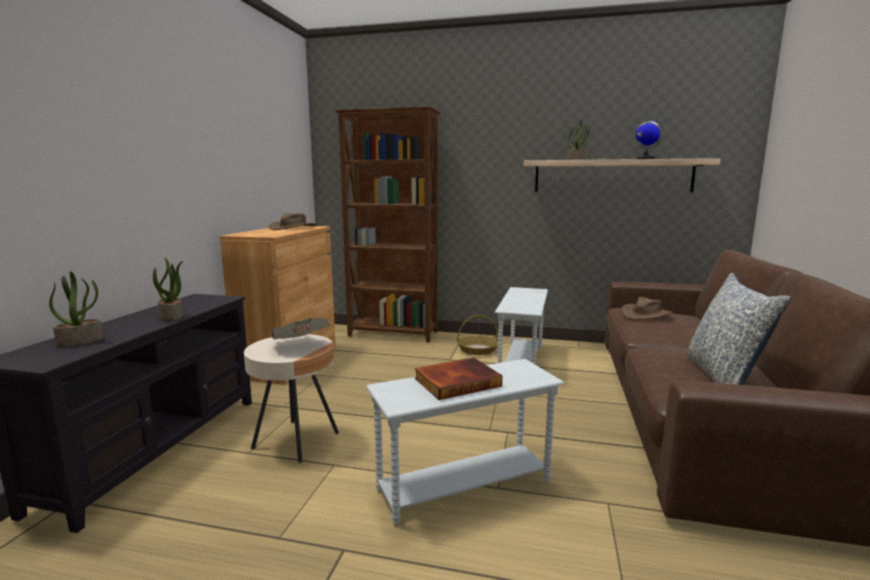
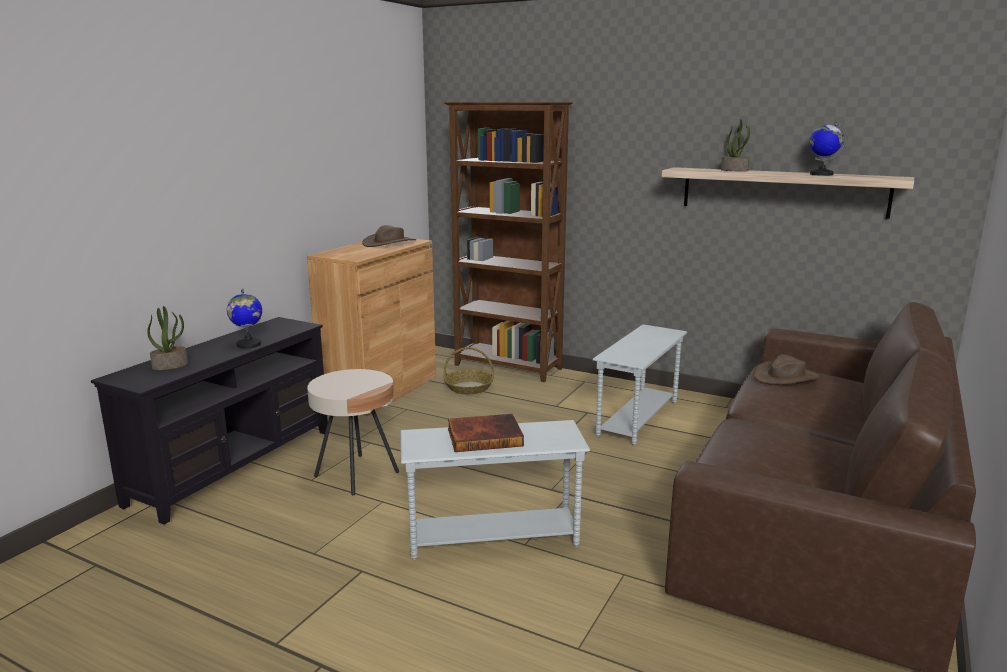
camera: 15 degrees right, 5 degrees up
(172, 316) = (248, 345): potted plant -> globe
(300, 345) = (361, 382): newspaper -> none
(478, 349) = (596, 397): basket -> basket (469, 387)
(724, 376) = (788, 463): pillow -> none

